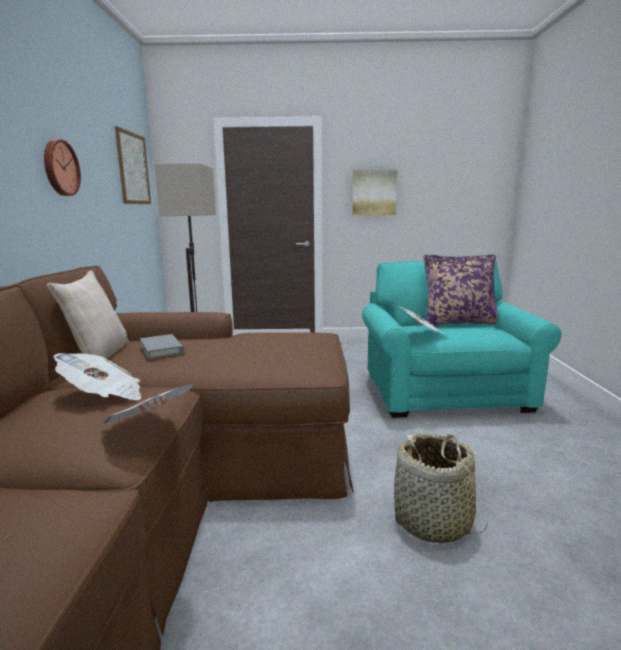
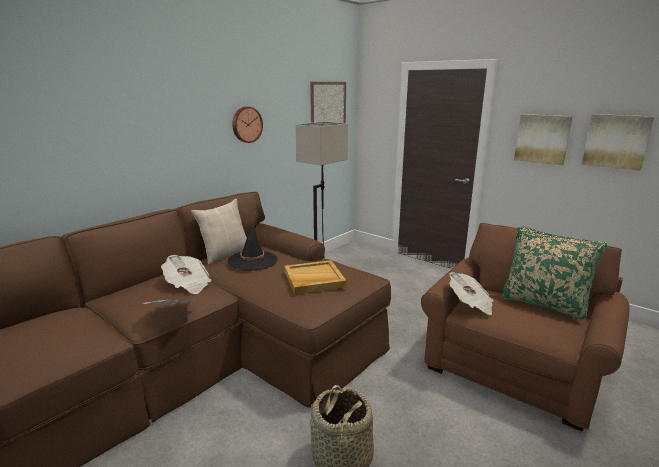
camera: 40 degrees right, 5 degrees up
(162, 349) = (253, 261): grey book -> black hat
(275, 344) = (313, 279): none -> beige tray
(432, 189) = (616, 141): none -> picture
(445, 392) = (513, 367): turquoise armchair -> brown armchair
(459, 324) = (544, 306): purple pillow -> green pillow

